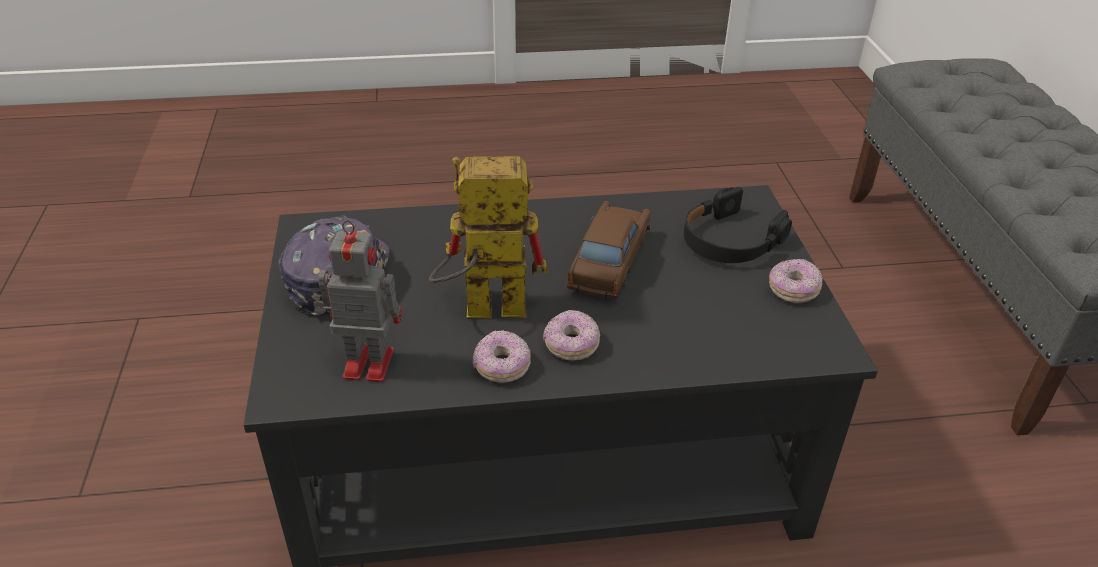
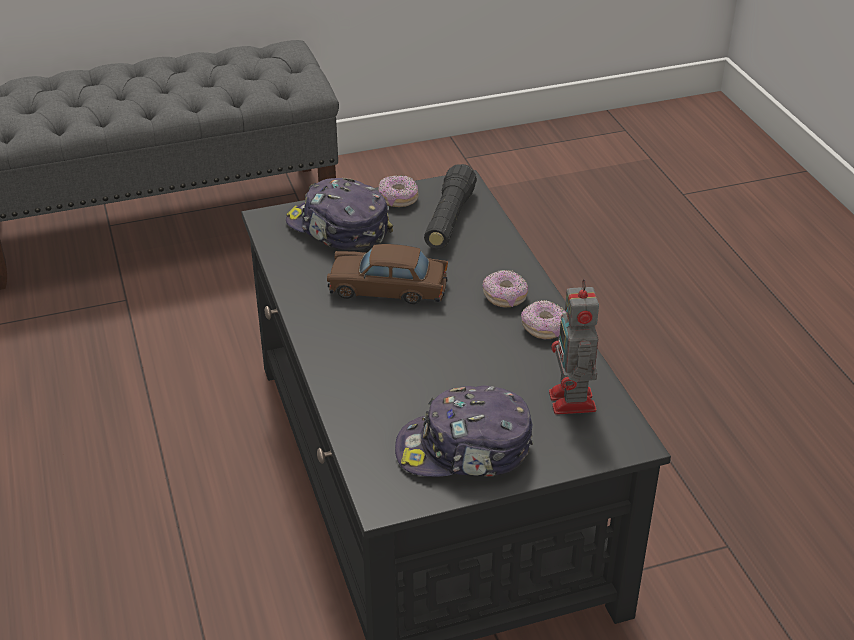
camera: 100 degrees left, 0 degrees up
(481, 310) = (479, 350): toy robot -> none
(729, 240) = (338, 228): black headphones -> cap
(744, 325) = (449, 220): none -> black flashlight

